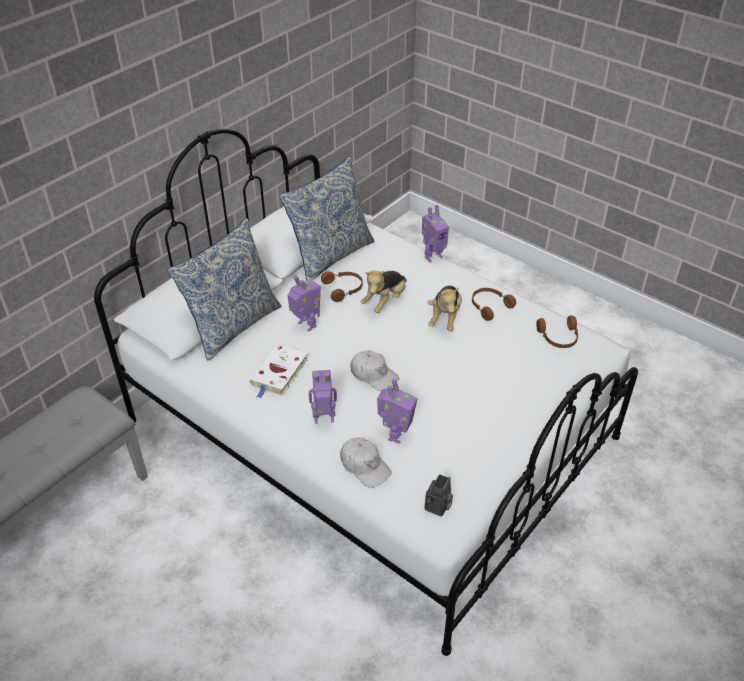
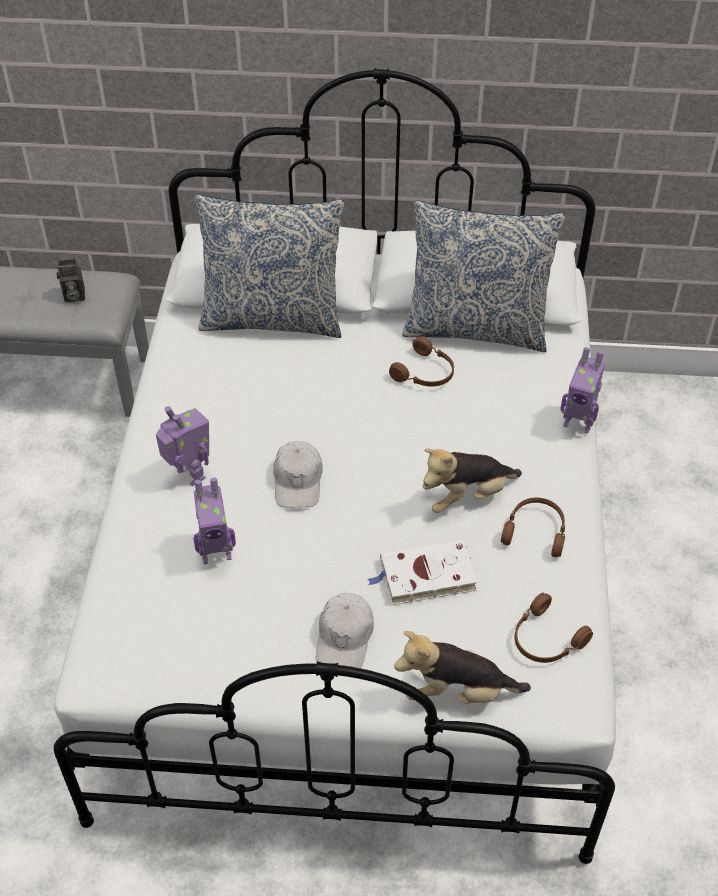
camera: 55 degrees right, 5 degrees up
(279, 374) = (228, 398): white book -> white book (424, 576)
(306, 325) = (329, 376): toy robot -> none
(365, 466) = (144, 550): white cap -> white cap (344, 638)
(385, 301) = (441, 422): plush toy -> plush toy (457, 692)
(438, 508) = (129, 652): camera -> camera (73, 296)

